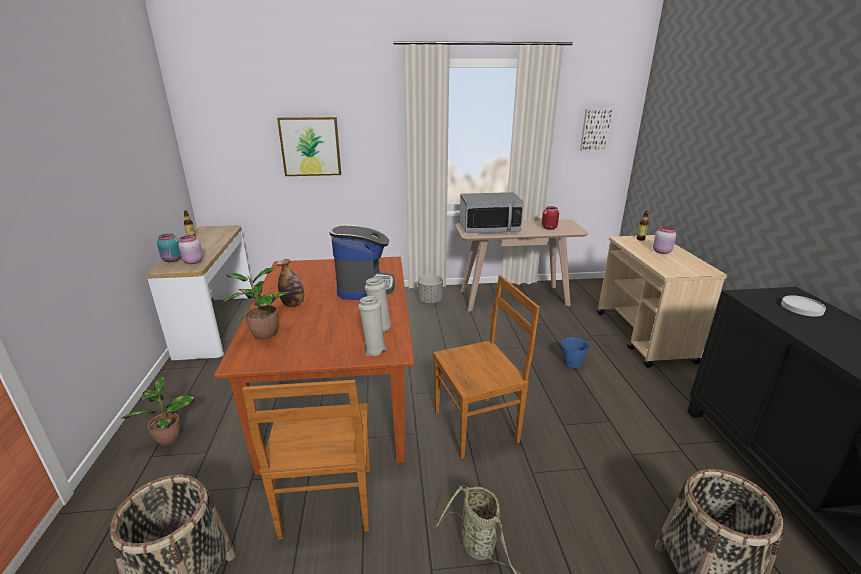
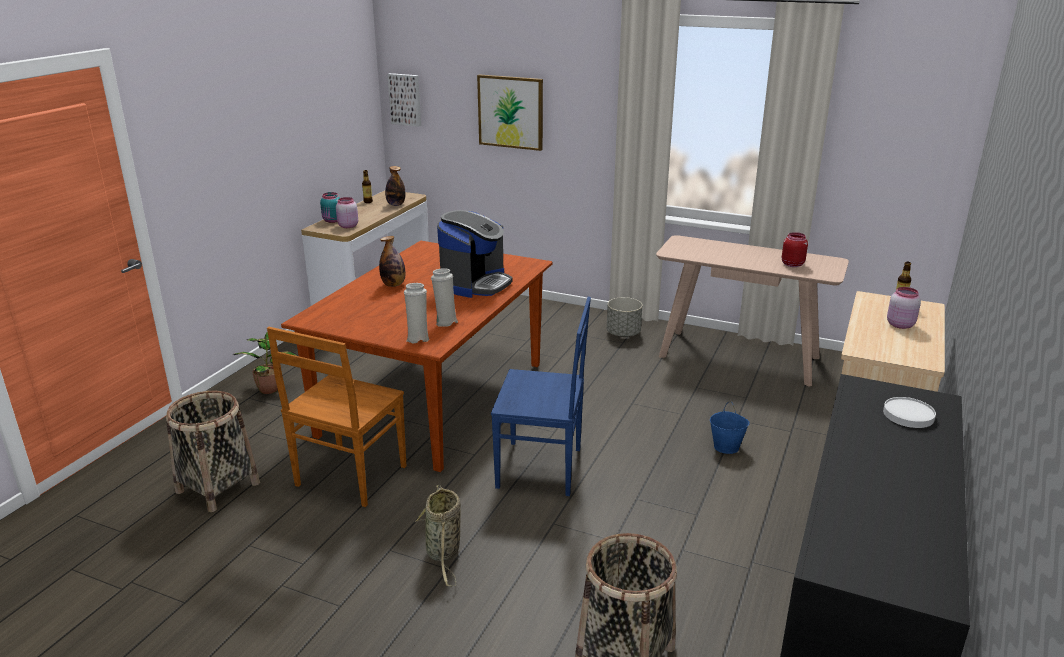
camera: 30 degrees right, 0 degrees up
(221, 237) = (396, 204): none -> bottle
(263, 334) = (344, 303): potted plant -> none
(478, 425) = (542, 468): brown chair -> blue chair
(489, 228) = (707, 249): microwave -> none
(595, 130) = (904, 128): picture -> picture (405, 99)

